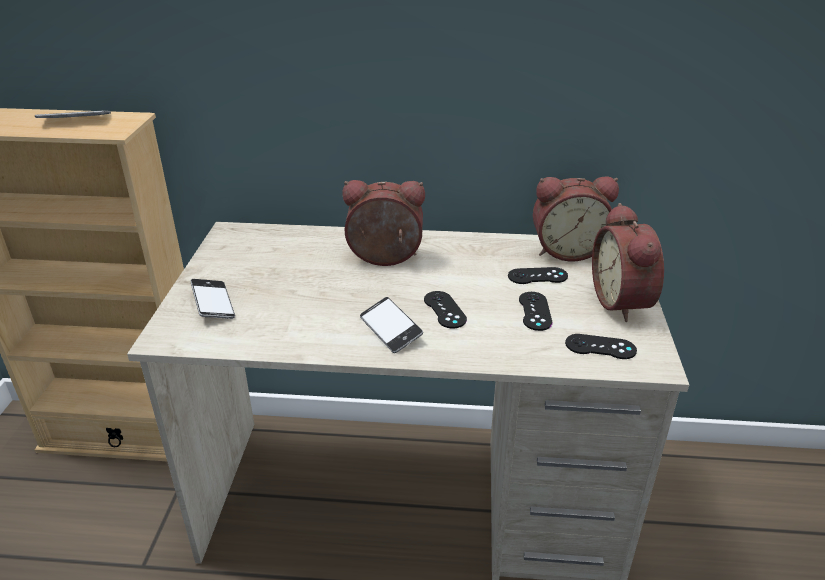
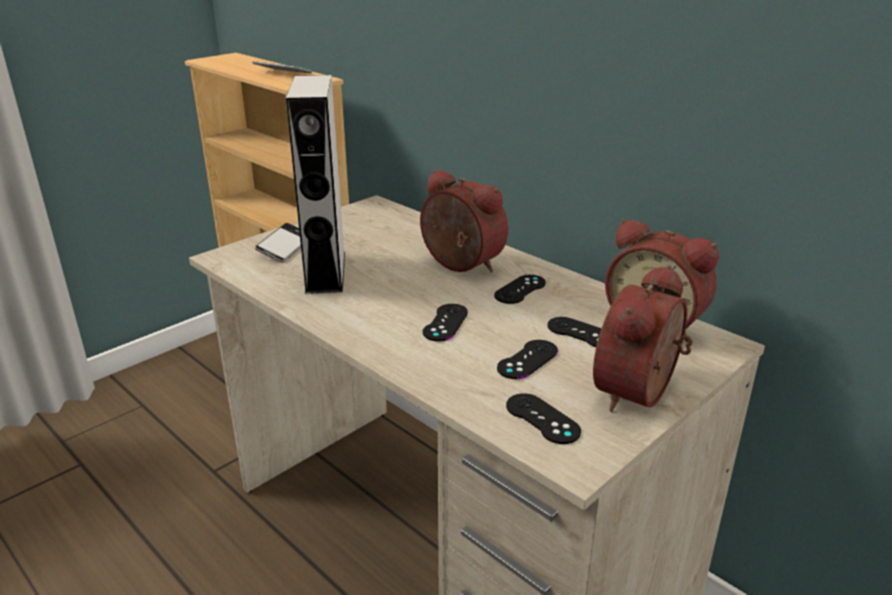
camera: 40 degrees right, 5 degrees down
(287, 310) = (326, 272): none -> grey speaker
(390, 329) = (376, 317): phone -> none
(454, 261) = (520, 289): none -> black game controller

